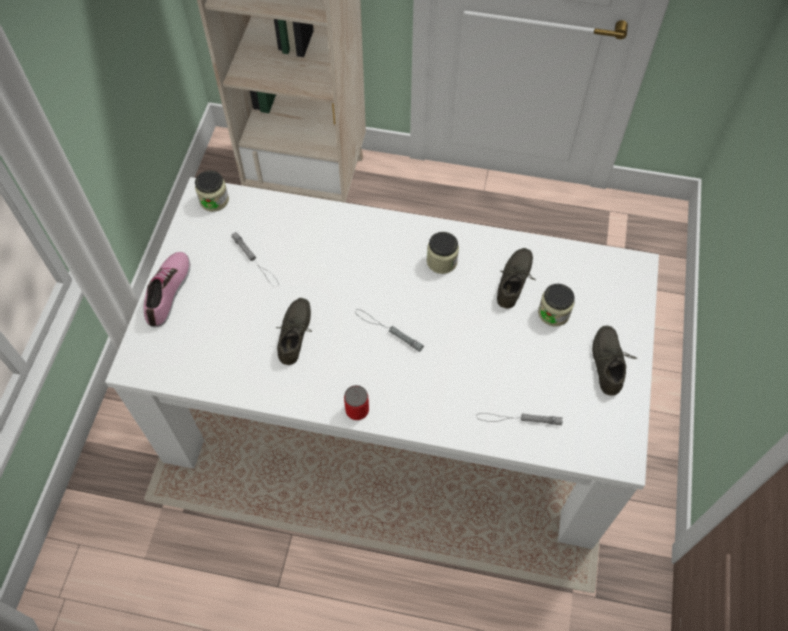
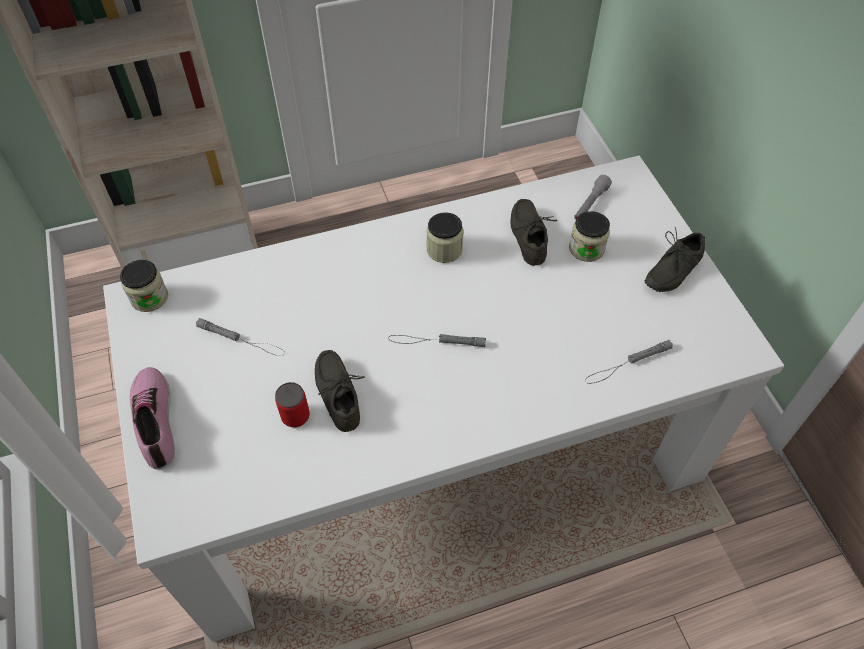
camera: 30 degrees left, 5 degrees down
(357, 410) = (461, 439): can -> can (295, 416)
(584, 277) = (590, 204): none -> grey flashlight
(609, 363) = (670, 269): grey shoe -> grey shoe turned 105 degrees counterclockwise

